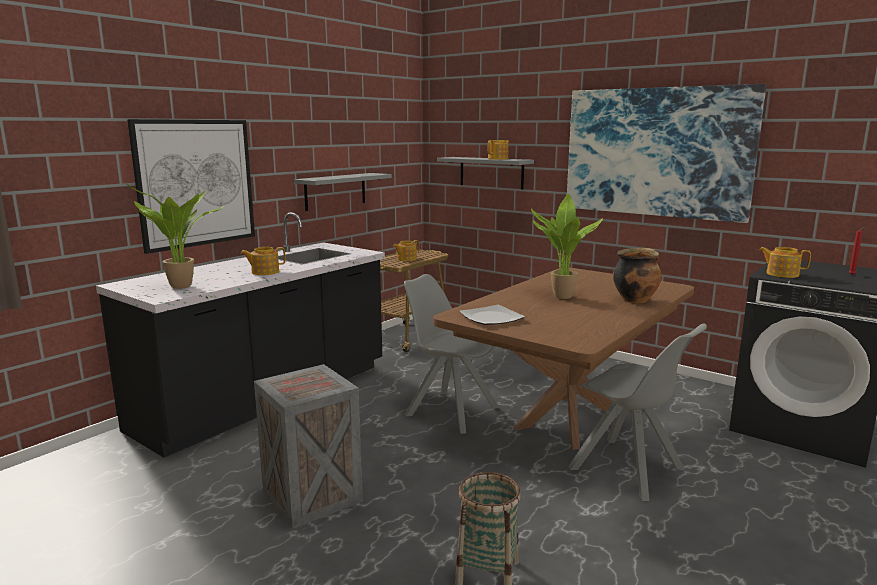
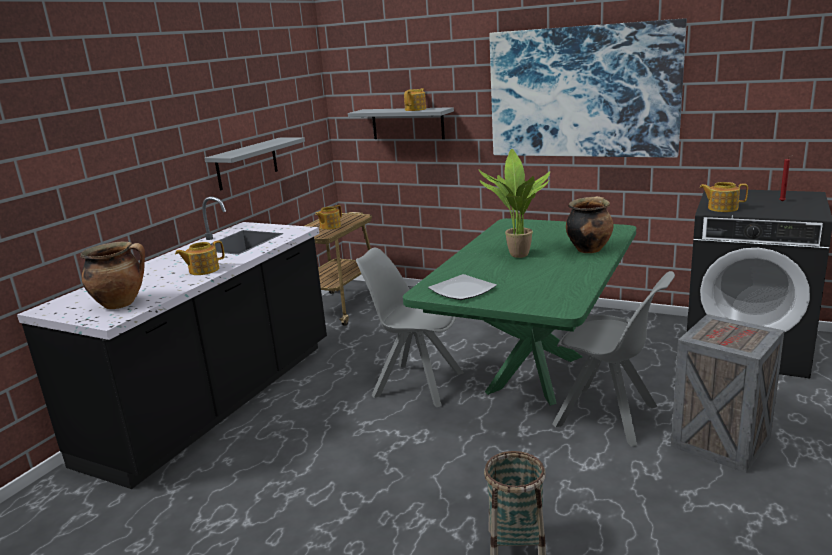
camera: 10 degrees left, 5 degrees up
(181, 287) = (121, 304): potted plant -> cooking pot
(196, 183) = (104, 179): picture -> none
(314, 496) = (315, 502): crate -> crate (723, 441)
(568, 418) = (534, 373): brown dining table -> green dining table

